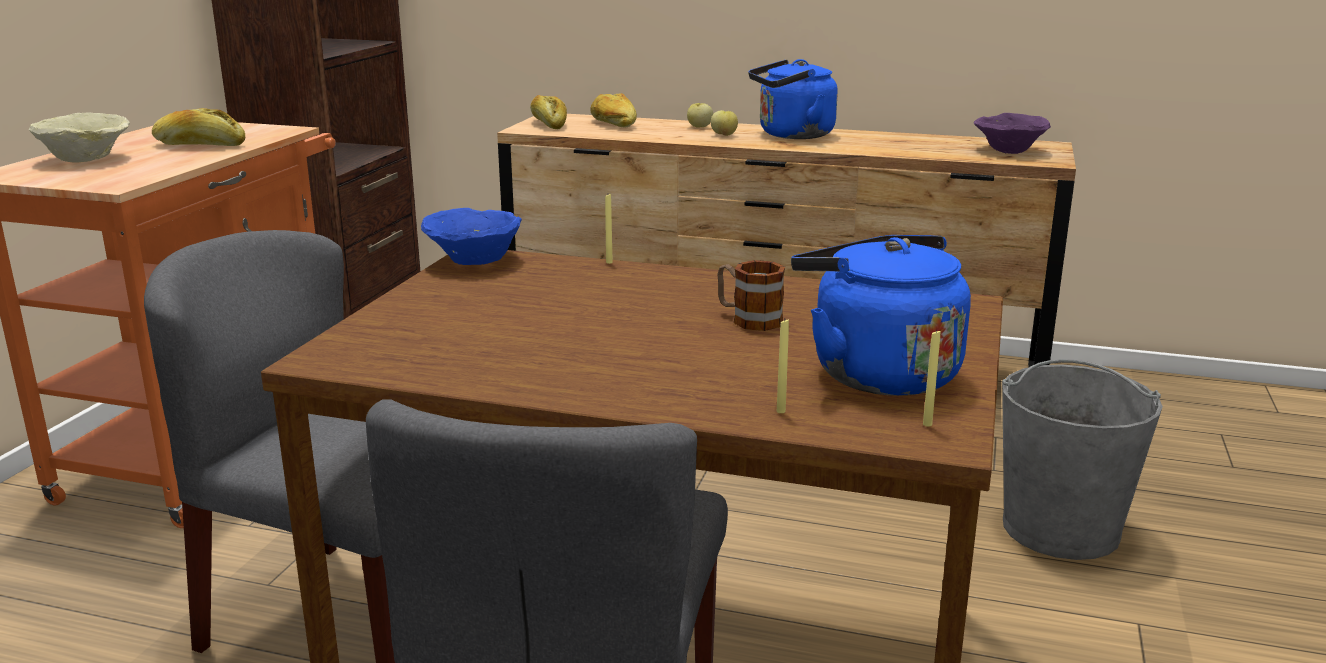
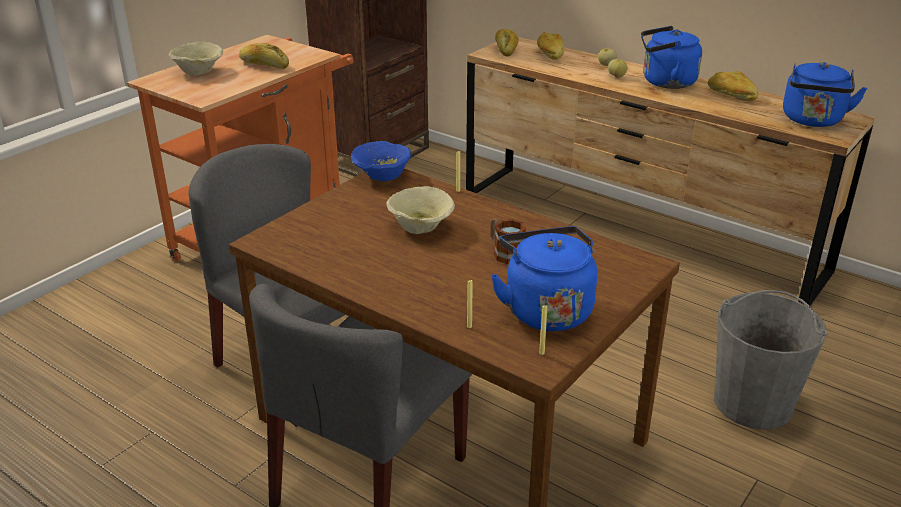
camera: 20 degrees right, 10 degrees up
(591, 307) = (422, 227): none -> beige bowl
(885, 139) = (731, 95): none -> bread
(1007, 151) = (812, 121): purple bowl -> blue kettle

